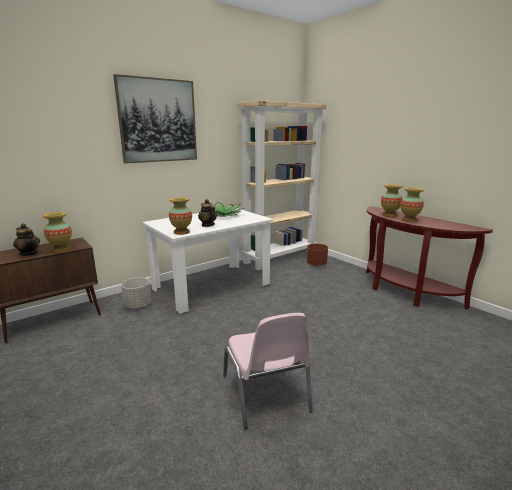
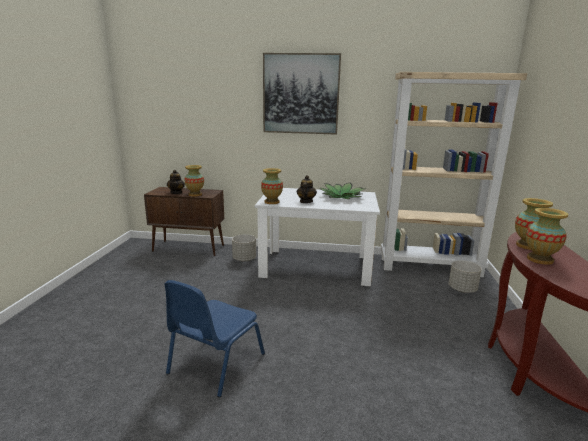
camera: 45 degrees right, 0 degrees up
(266, 394) = (214, 364): pink chair -> blue chair
(316, 264) = (462, 289): brown planter -> grey planter

